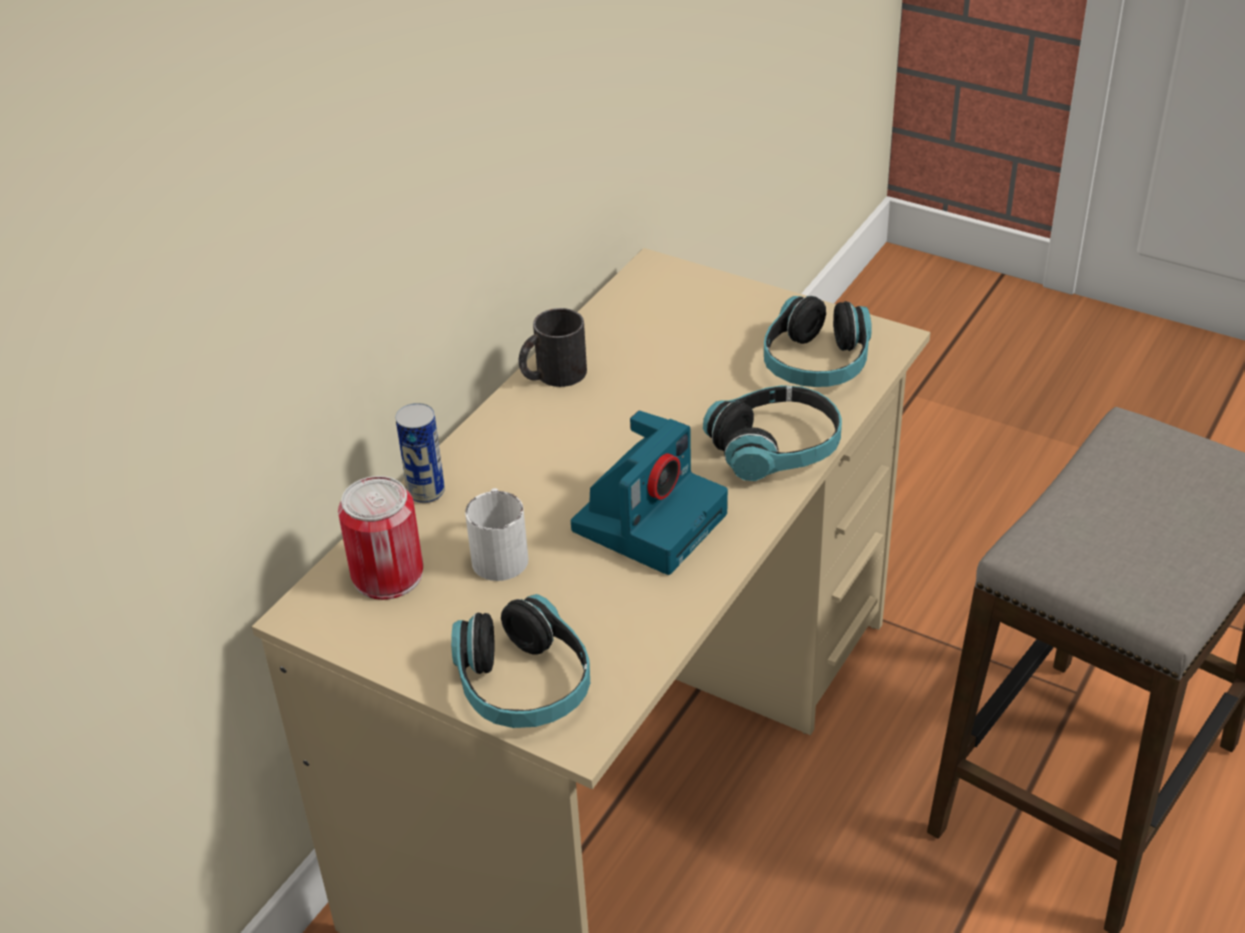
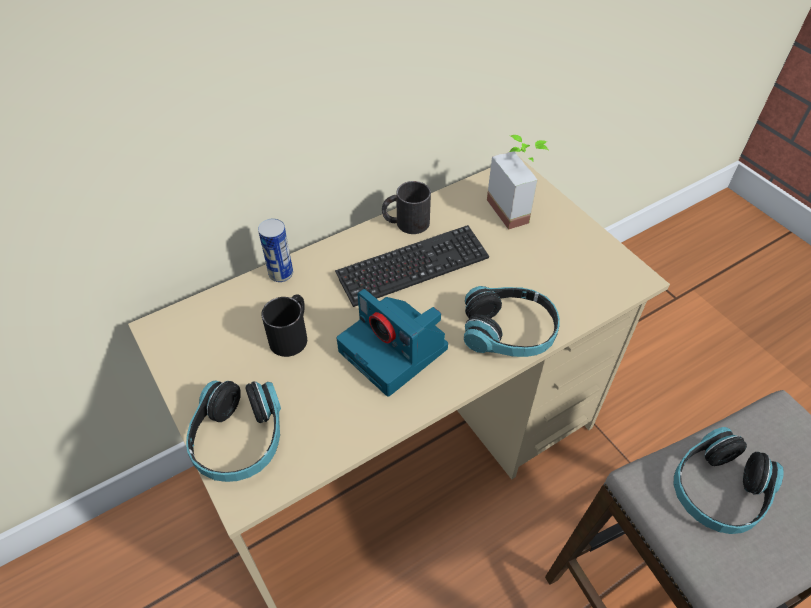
camera: 25 degrees right, 10 degrees up
(387, 575) = (220, 322): can -> none
(499, 552) = (292, 334): white mug -> black mug
(602, 422) = (413, 267): none -> keyboard
(650, 519) = (395, 351): camera -> camera turned 75 degrees clockwise
(687, 311) = (516, 208): none -> potted plant
(816, 363) = (576, 278): headphones -> headphones (718, 490)

